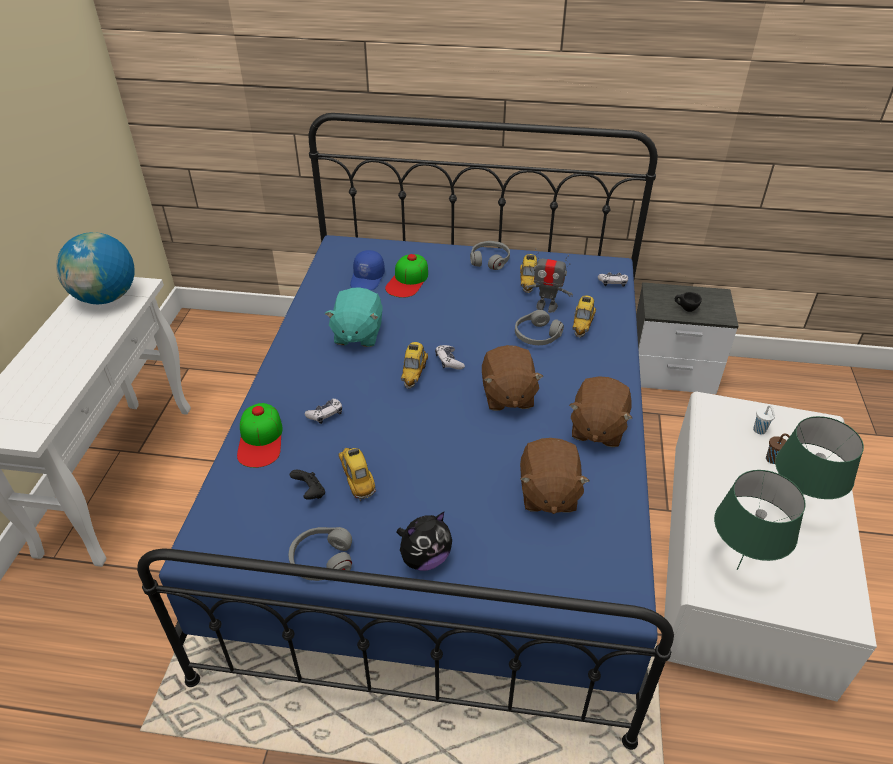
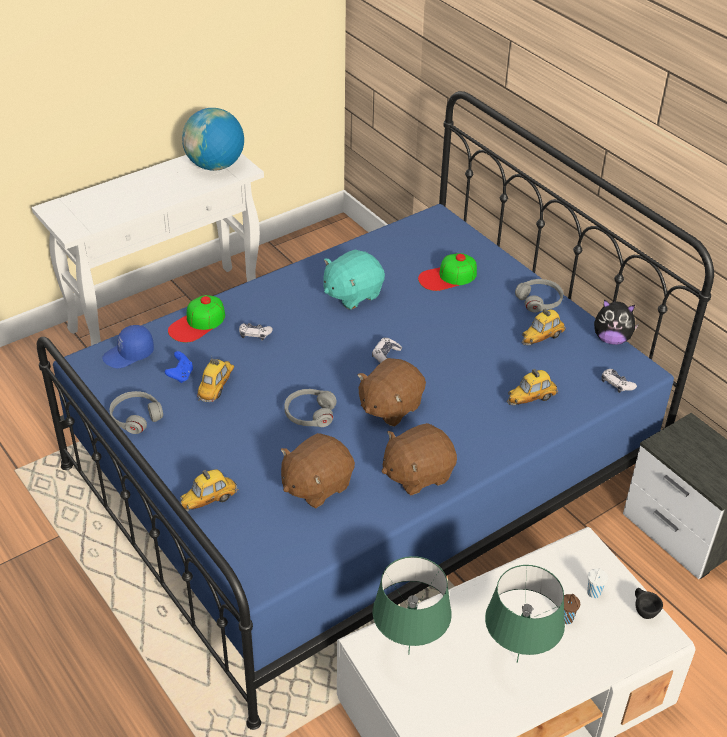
camera: 45 degrees right, 0 degrees up
(310, 493) = (180, 375): black game controller -> blue game controller
(368, 278) = (420, 257): blue cap -> blue cap (129, 355)
(414, 373) = (349, 347): toy car -> toy car (208, 501)
(424, 558) = (188, 461): plush toy -> plush toy (611, 339)
(537, 335) = (481, 381): grey headphones -> grey headphones (309, 414)
(546, 306) = (526, 366): toy robot -> none
(685, 309) = (693, 460): black cup -> black cup (642, 611)

